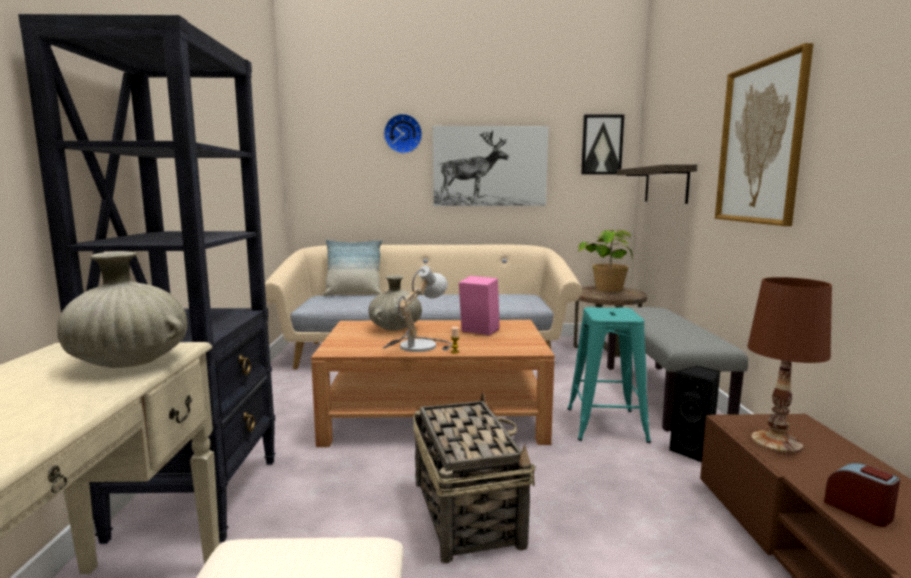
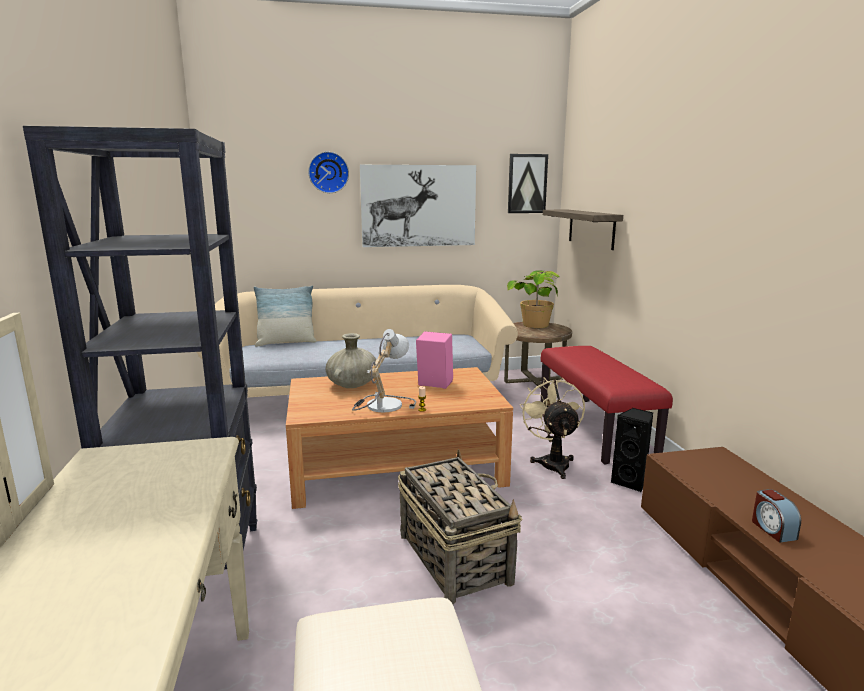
camera: 10 degrees left, 5 degrees up
(129, 363) = (182, 468): beige vase -> none
(606, 424) = (552, 462): turquoise stool -> beige fan
(663, 395) = (595, 428): grey bench -> red bench
(760, 143) = (685, 207): picture -> none
(777, 442) = (706, 475): brown table lamp -> none
(858, 510) = (772, 529): alarm clock -> alarm clock turned 150 degrees counterclockwise

